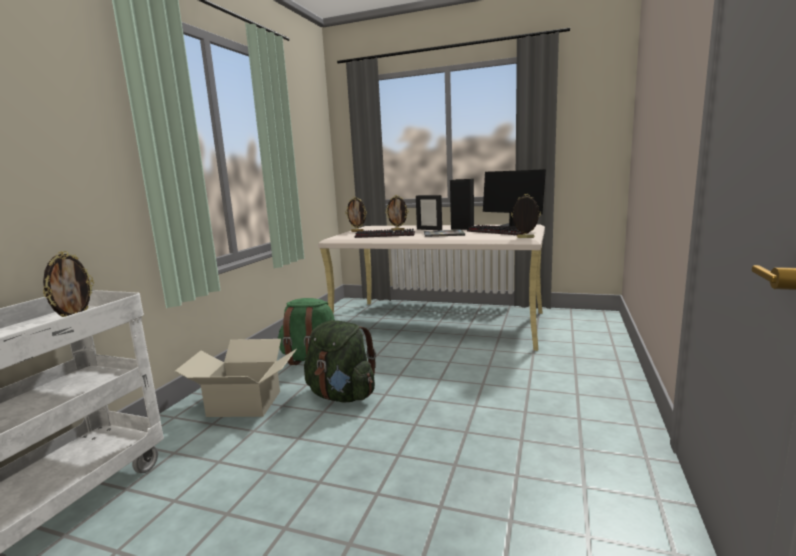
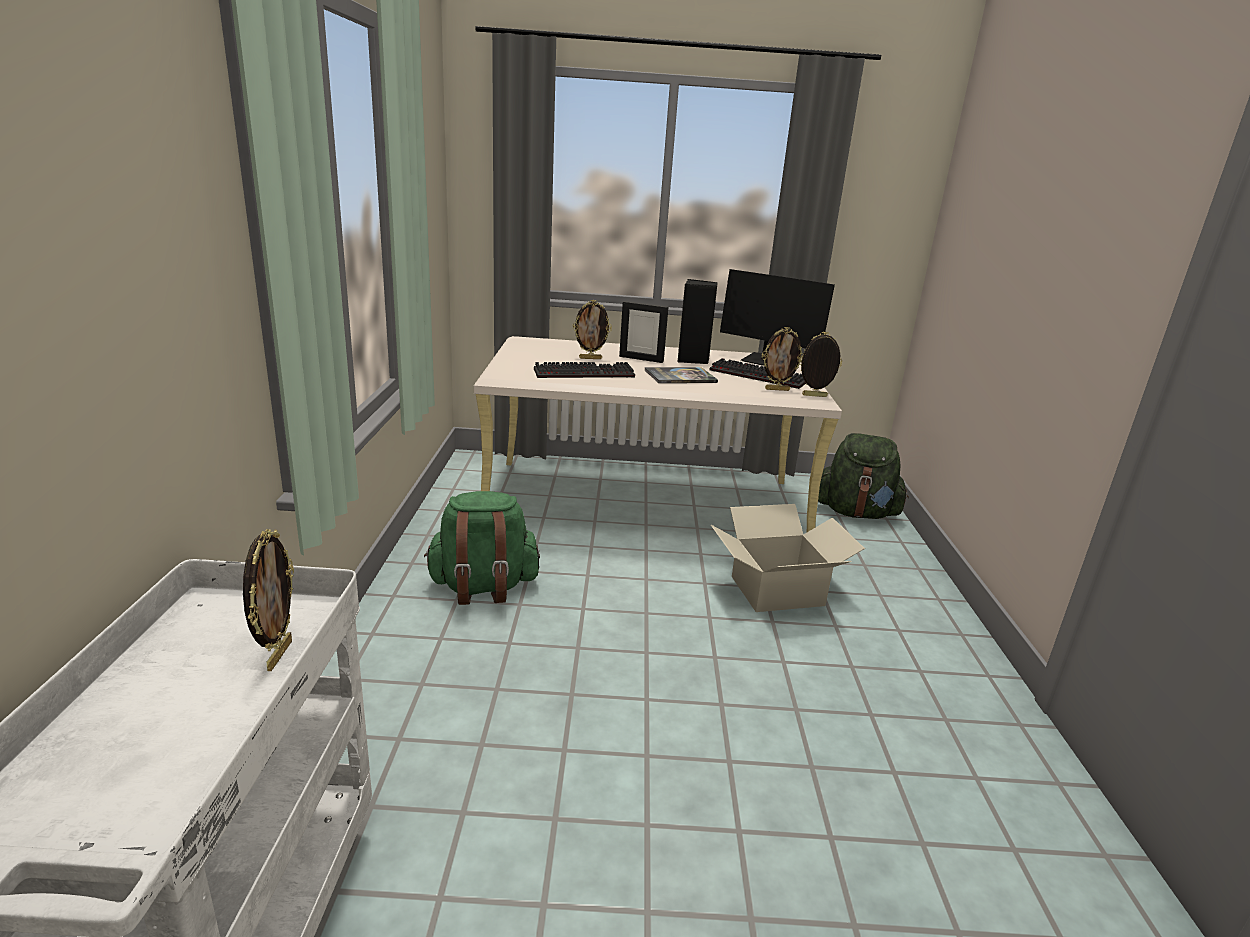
camera: 20 degrees left, 10 degrees up
(244, 403) = (428, 690): cardboard box -> cardboard box (776, 590)
(342, 395) = (582, 660): green backpack -> green backpack (856, 513)
(357, 231) = (520, 356): picture frame -> picture frame (777, 389)

